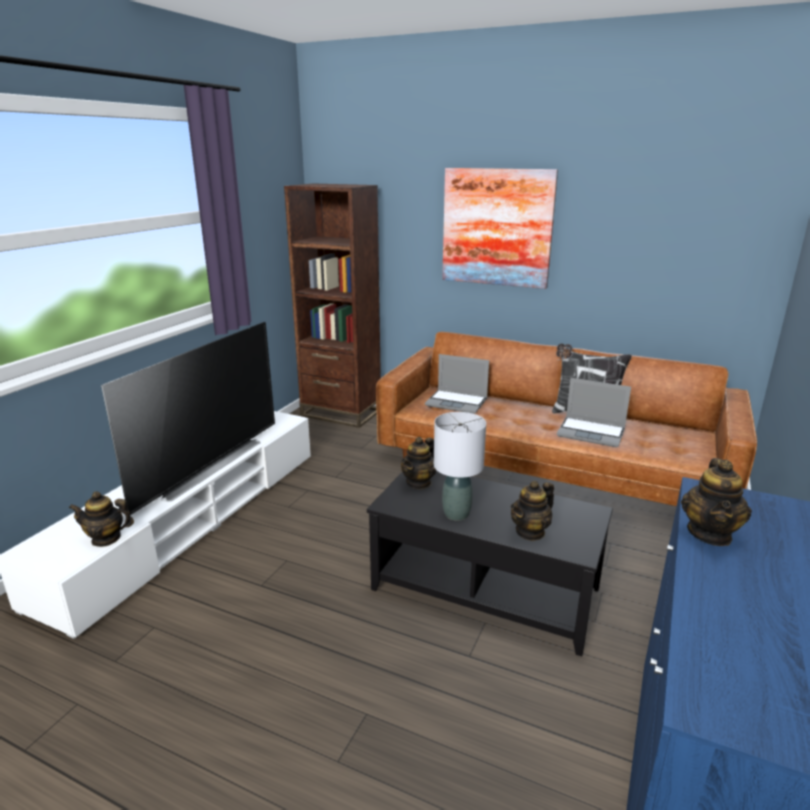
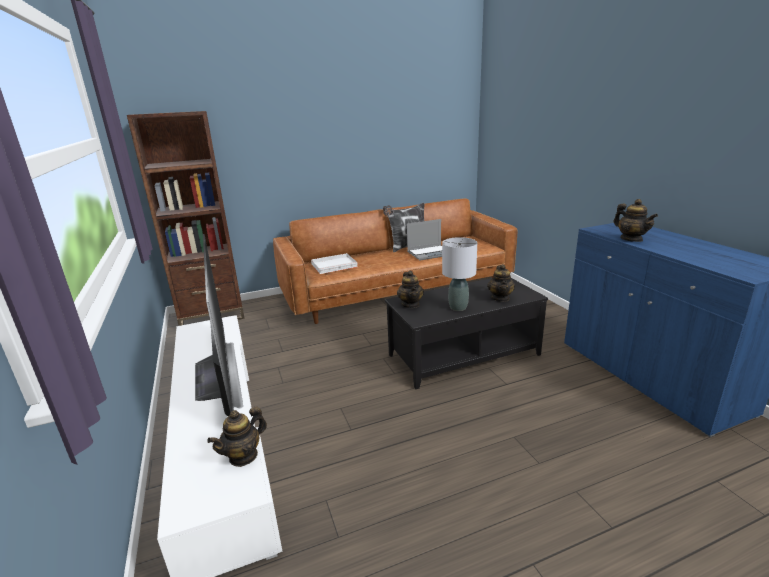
camera: 45 degrees left, 0 degrees up
(457, 402) = (335, 265): laptop -> white tray
(497, 228) = (312, 136): picture -> none

